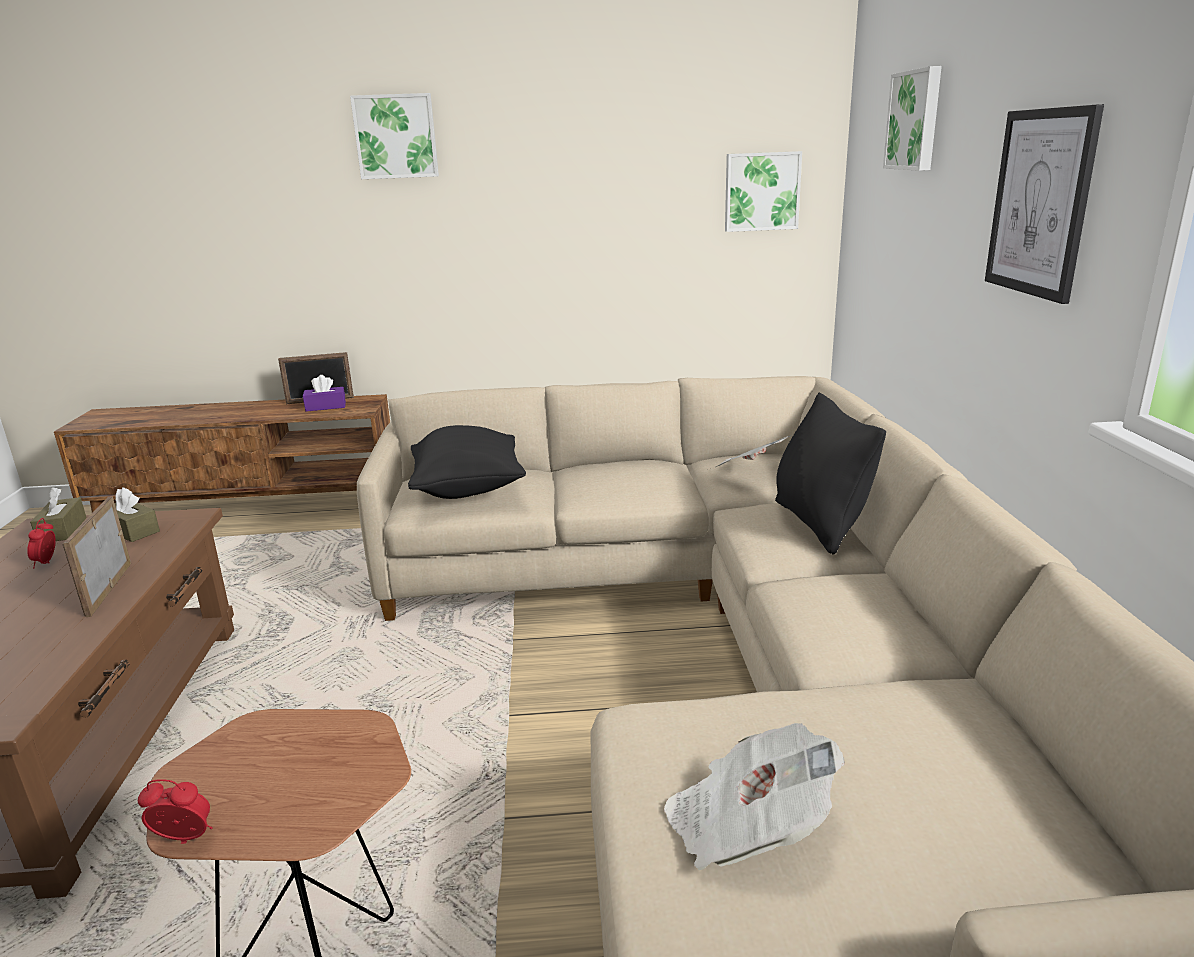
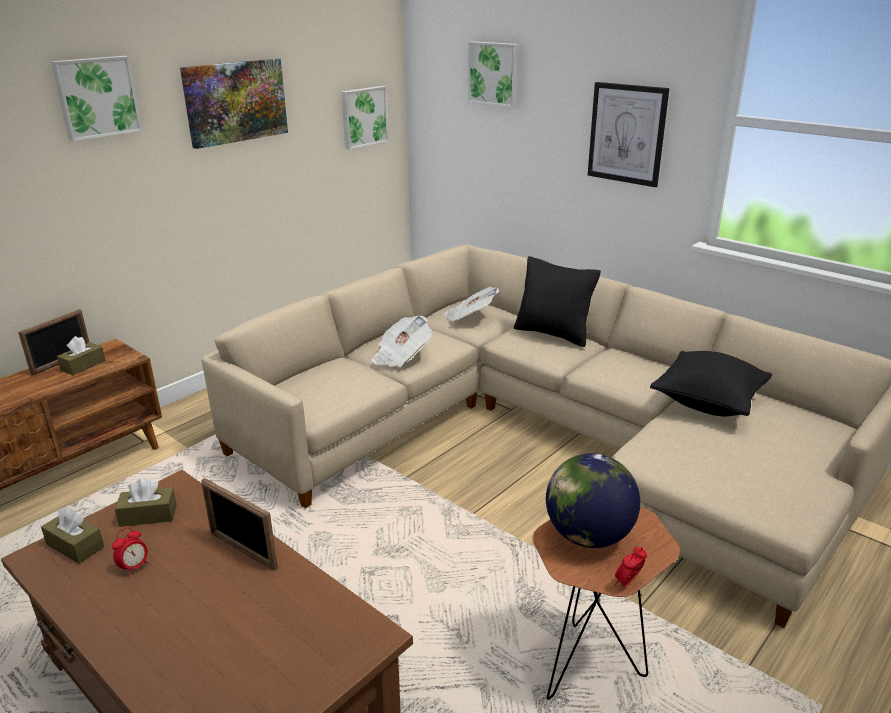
camera: 45 degrees left, 5 degrees up
(47, 563) = (134, 567): alarm clock -> alarm clock turned 90 degrees counterclockwise
(282, 755) = (589, 536): none -> globe
(325, 407) = (83, 365): purple tissue box -> brown tissue box
(468, 489) = (327, 386): black pillow -> black pillow (708, 404)
(564, 155) = (235, 102): none -> picture
(747, 827) = (734, 467): newspaper -> newspaper (401, 356)

